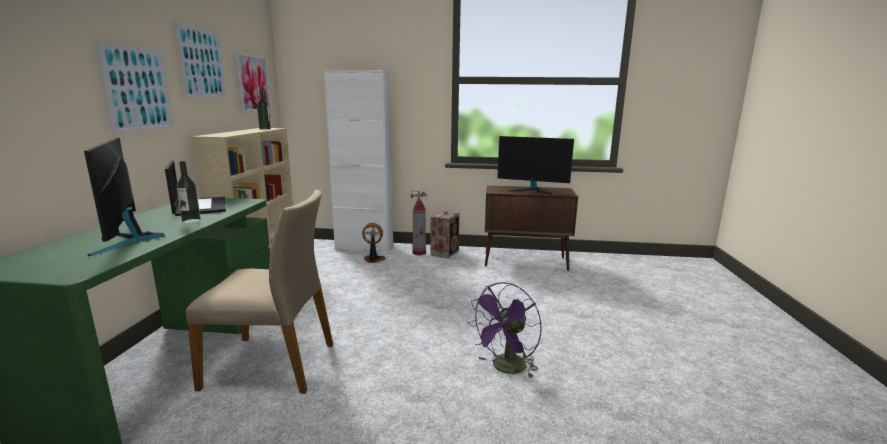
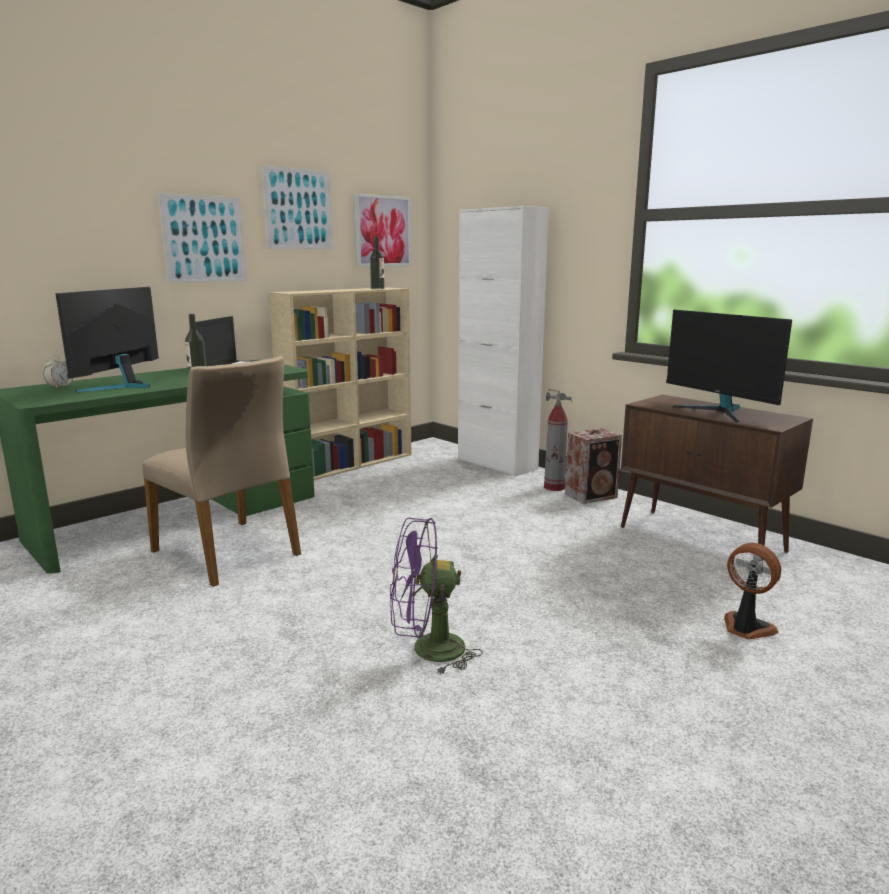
camera: 40 degrees right, 0 degrees up
(46, 255) = (60, 387): none -> alarm clock
(373, 260) = (482, 482): fan -> fan (746, 628)

